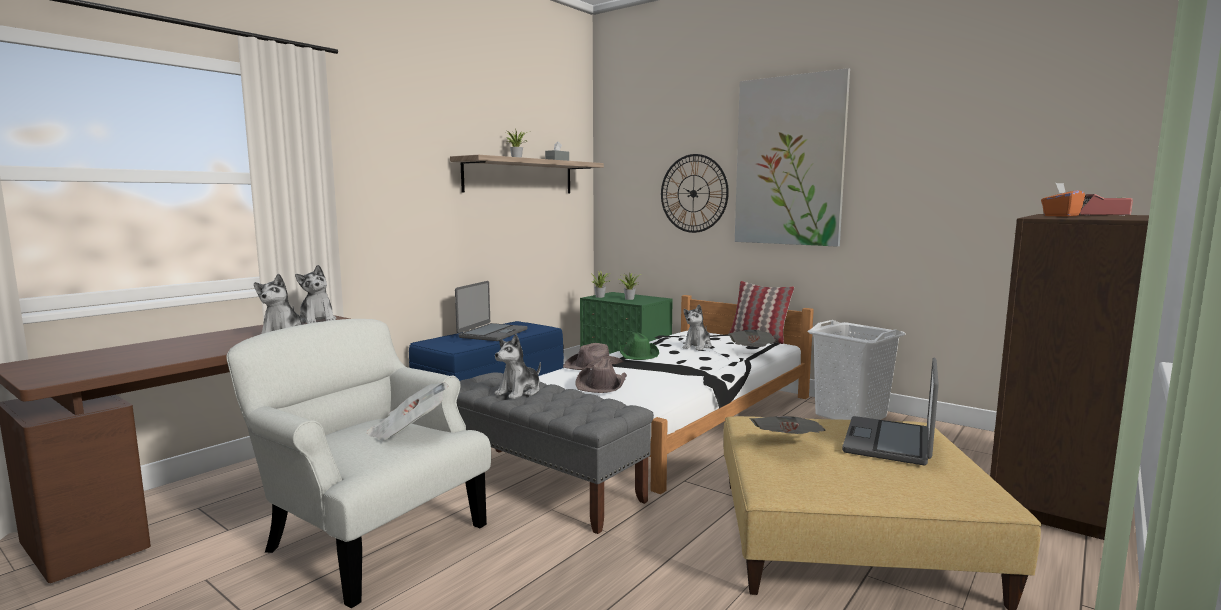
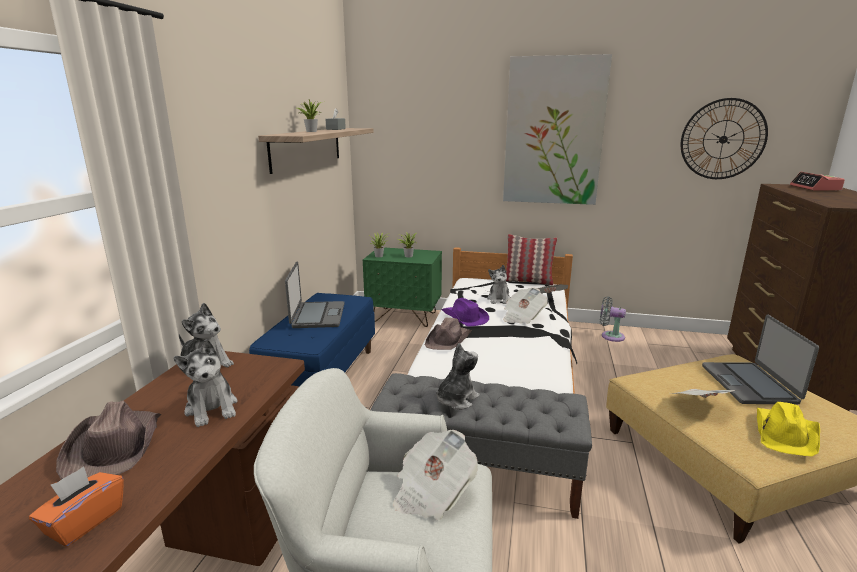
camera: 25 degrees left, 10 degrees up
(519, 392) = (456, 399): plush toy -> plush toy turned 150 degrees counterclockwise
(602, 384) = (487, 364): brown hat -> brown hat (114, 446)
(636, 354) = (464, 317): green hat -> purple hat
(693, 193) = (461, 157): wall clock -> wall clock (723, 139)
(698, 360) = (522, 317): none -> newspaper
(850, 416) = (610, 336): white laundry basket -> grey fan
(855, 480) = (786, 434): none -> yellow hat
(1060, 216) = (817, 195): orange tissue box -> orange tissue box (84, 521)

